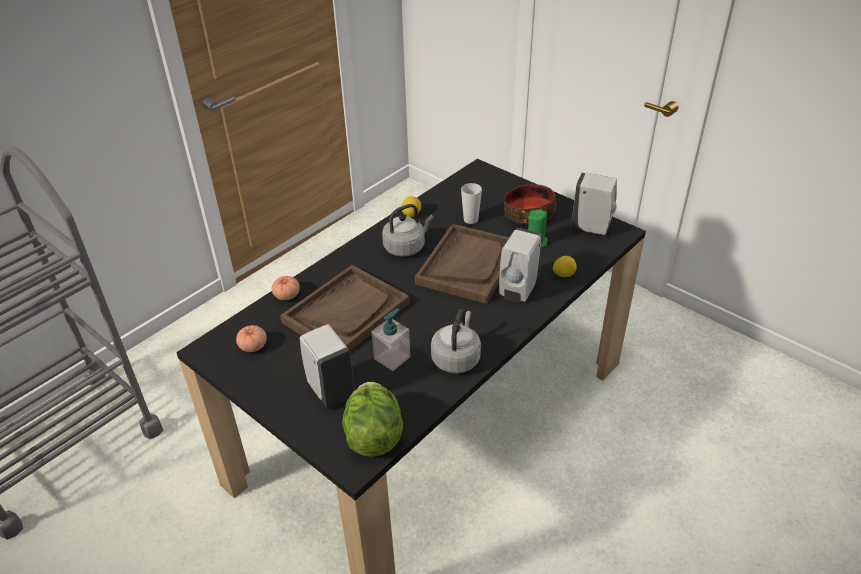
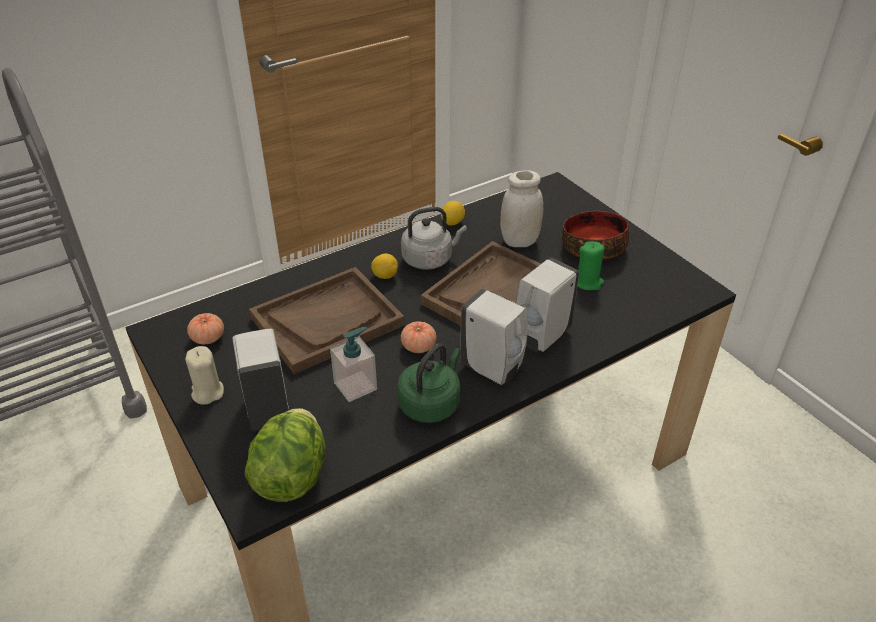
camera: 15 degrees right, 0 degrees up
(274, 389) = (207, 392): none -> beige candle
(287, 295) = (271, 288): tomato -> tomato (418, 346)
(456, 358) = (431, 403): grey kettle -> green kettle
(470, 220) = (519, 241): cup -> white jar
(563, 274) = (607, 328): lemon -> lemon (385, 276)
(592, 228) = (667, 279): white soap dispenser -> white soap dispenser (493, 369)

